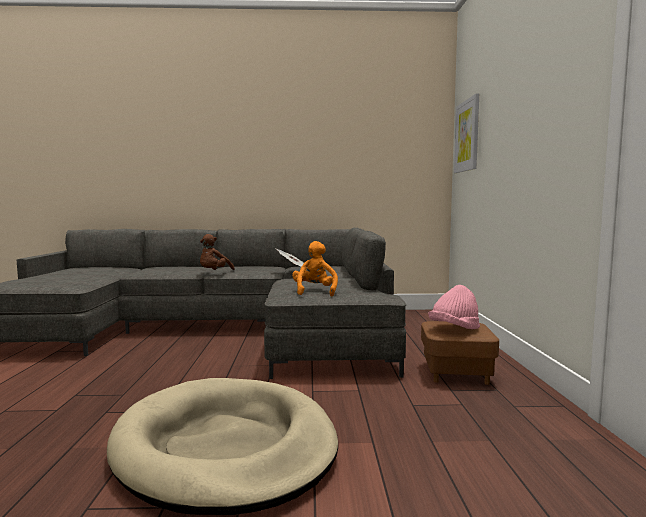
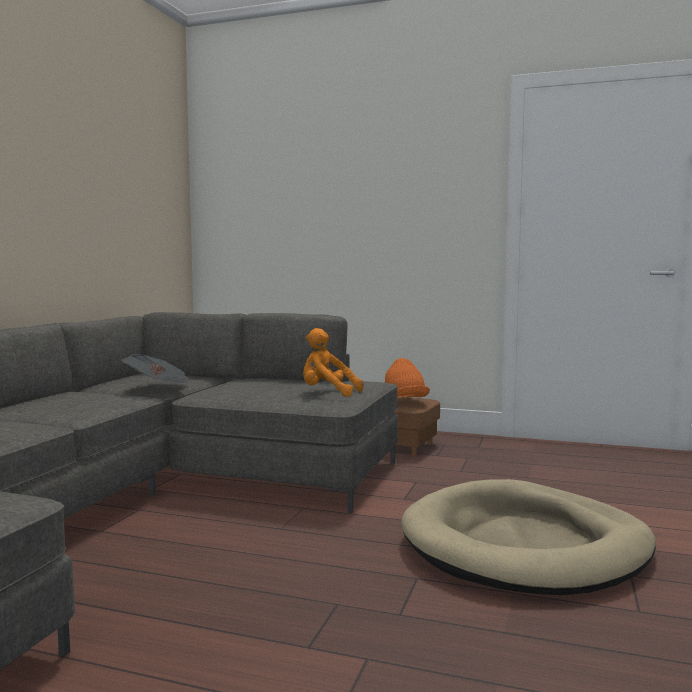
camera: 70 degrees left, 0 degrees up
(214, 272) = (65, 416): brown plush toy -> none
(454, 329) = (404, 402): pink hat -> orange hat
(467, 136) = (241, 194): picture -> none

